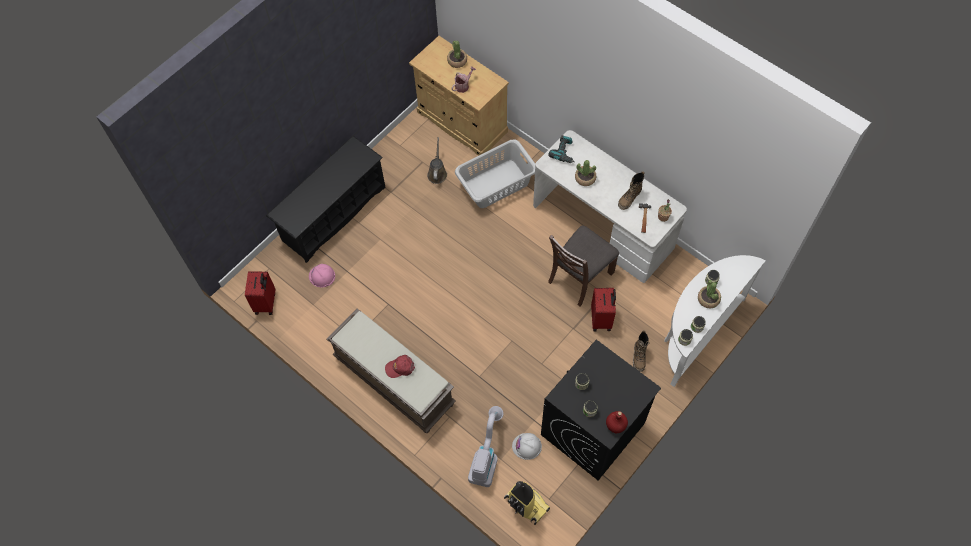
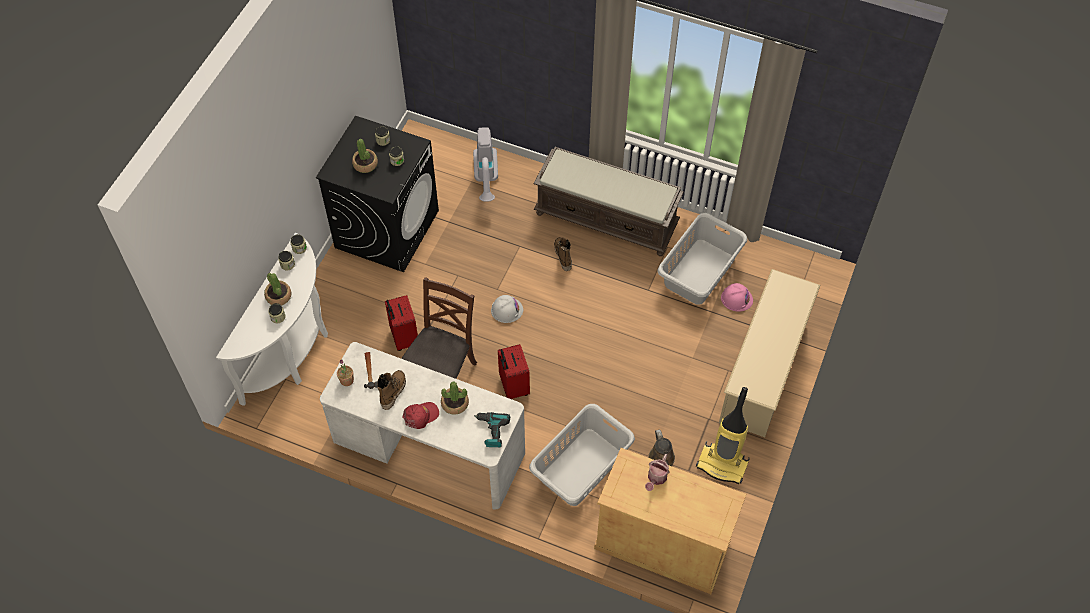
camera: 160 degrees right, 5 degrees down
(266, 303) = (780, 255): red suitcase -> red suitcase (513, 386)
(333, 214) = (763, 372): black shoe rack -> beige shoe rack
(340, 308) = (698, 272): none -> grey laundry basket
(400, 367) = (594, 180): red cap -> red cap (421, 416)
(457, 61) = (681, 515): potted plant -> potted plant (365, 164)
(525, 504) = (435, 153): vacuum cleaner -> vacuum cleaner (723, 464)
(527, 446) = (449, 198): white hard hat -> white hard hat (507, 310)
(616, 425) = (354, 135): red bottle -> none
(639, 357) = (352, 309): boot -> boot (563, 256)

